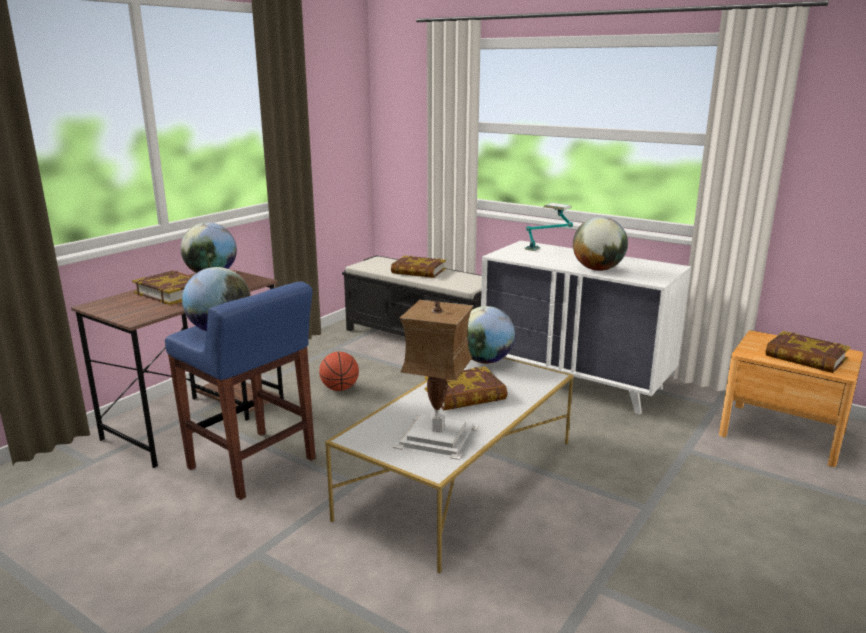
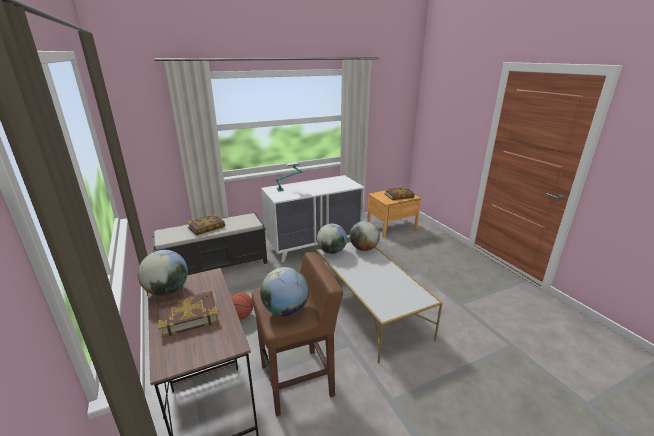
camera: 60 degrees left, 5 degrees up
(253, 464) = (298, 380): blue stool -> brown stool
(434, 437) = (398, 290): table lamp -> none
(465, 395) = (363, 268): book -> none
(598, 269) = (328, 188): globe -> globe (364, 248)

